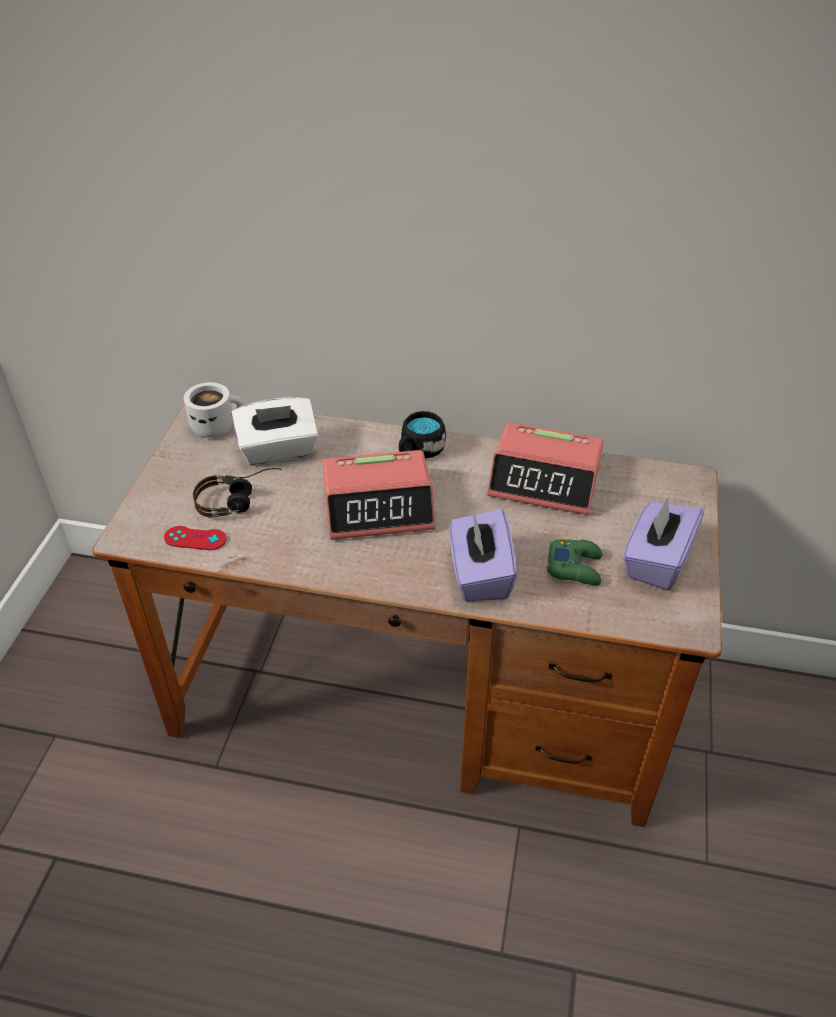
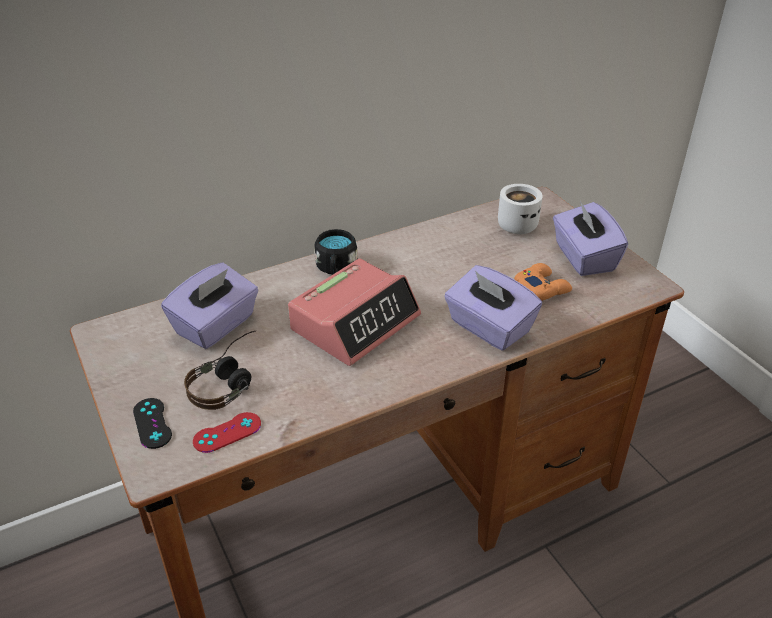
camera: 40 degrees left, 5 degrees down
(160, 501) = (152, 423): none -> black game controller
(216, 425) = (129, 335): white mug -> white mug (517, 224)
(278, 450) = (216, 326): white tissue box -> purple tissue box
(545, 480) = (451, 244): alarm clock -> none
(575, 567) = (541, 288): green game controller -> orange game controller

